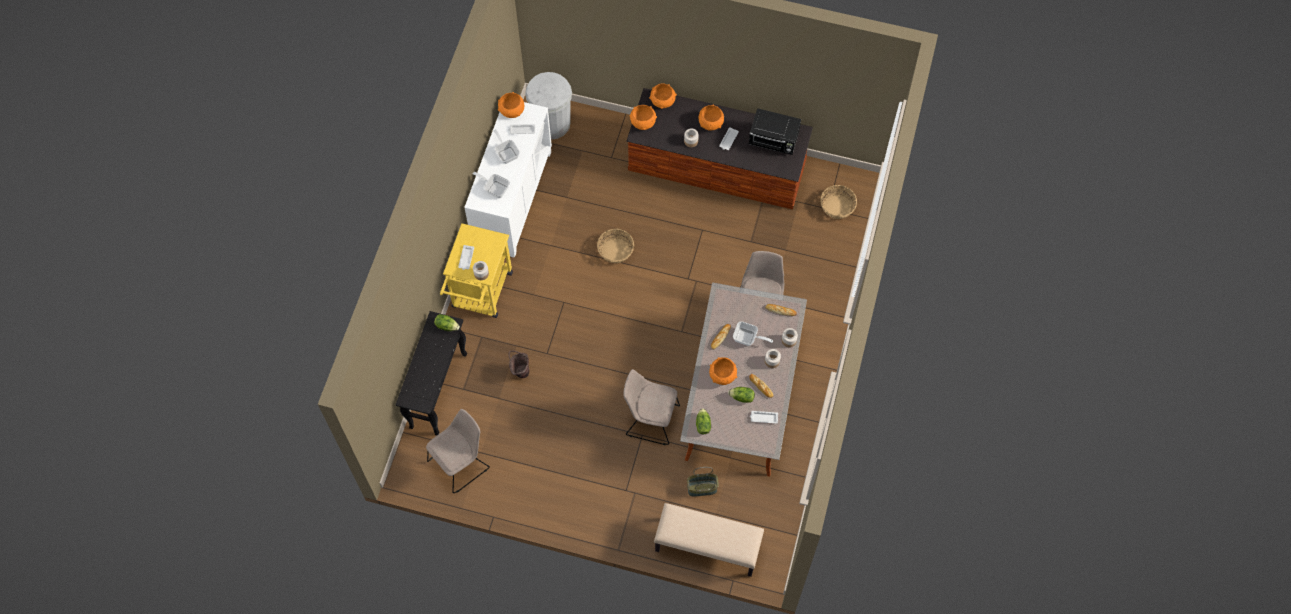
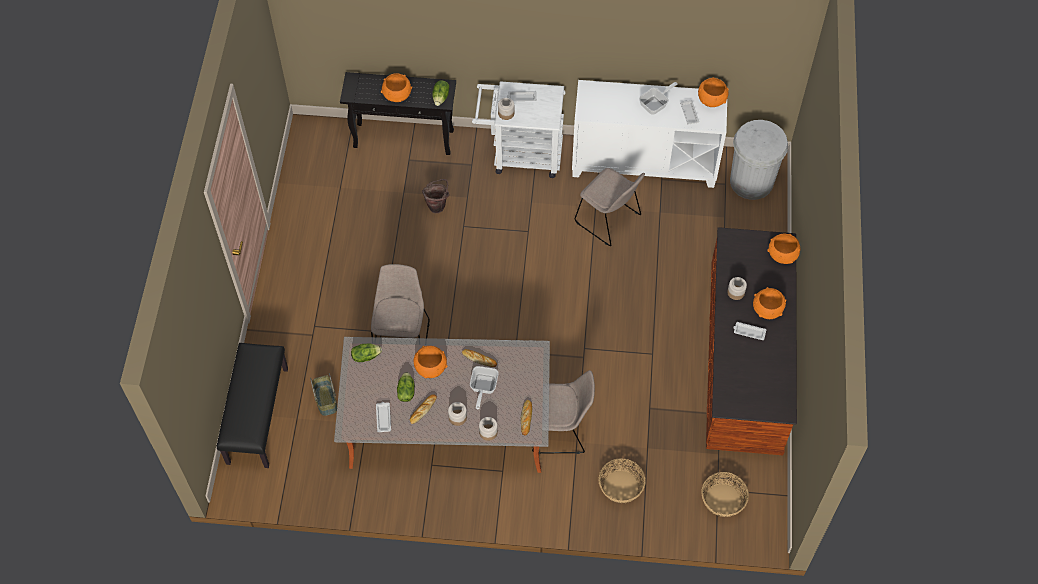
camera: 80 degrees right, 5 degrees down
(460, 463) = (326, 172): beige chair -> beige chair (609, 220)
(480, 295) = (520, 155): yellow cart -> white cart
(494, 188) = (608, 102): frying pan -> none
(615, 251) = (603, 270): basket -> basket (620, 486)
(643, 122) = (747, 239): orange bowl -> orange bowl (397, 95)
(707, 547) = (257, 415): beige bench -> black bench
(774, 140) = (763, 382): black microwave -> none

